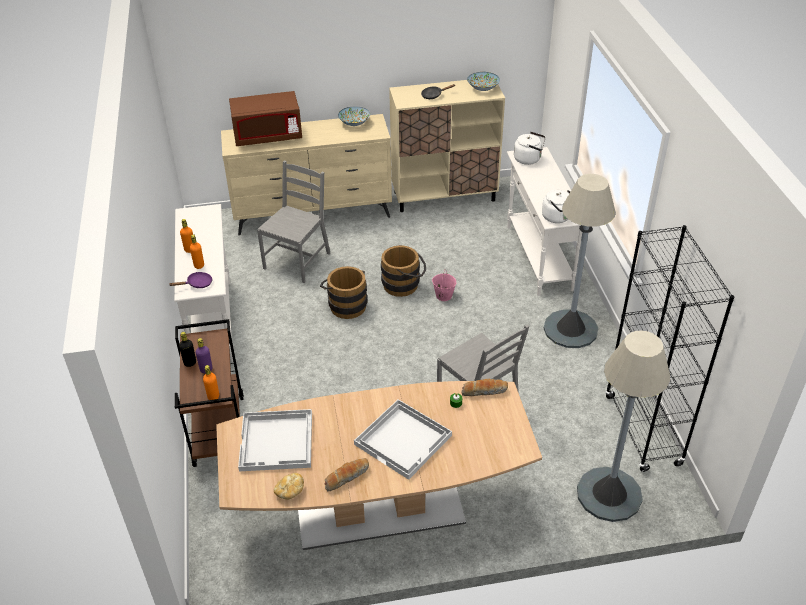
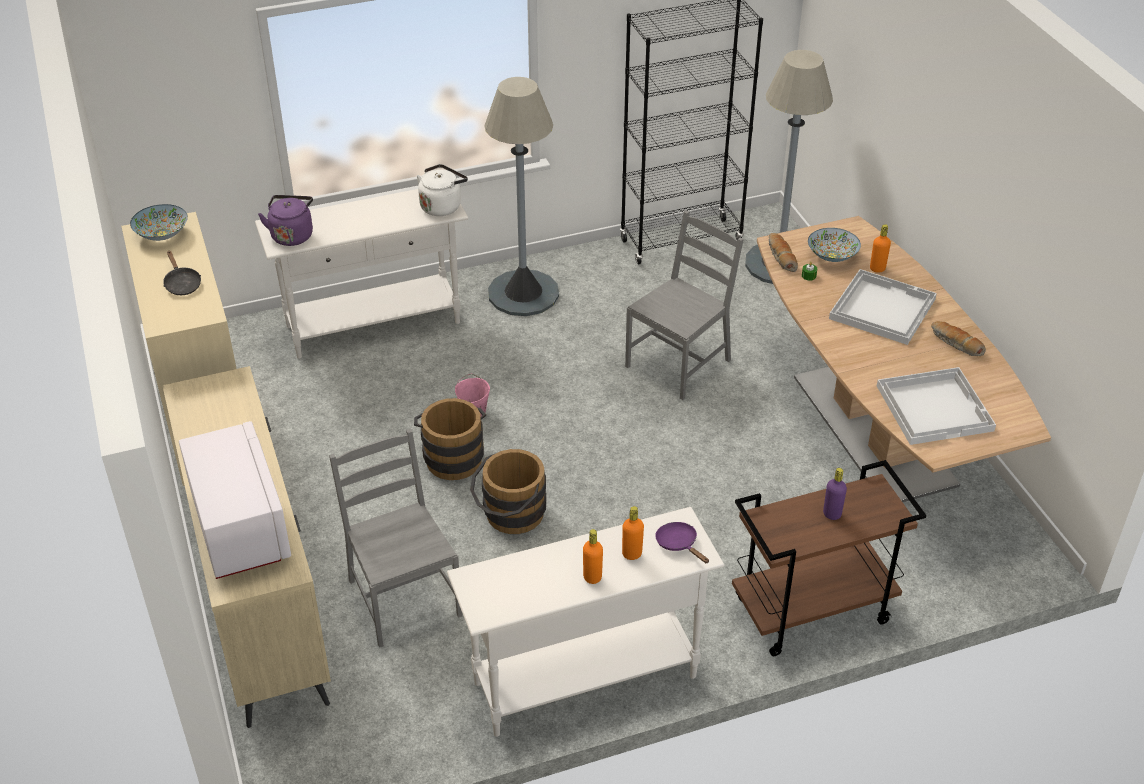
camera: 100 degrees left, 0 degrees up
(190, 363) = (826, 535): black bottle -> none
(213, 396) = (878, 494): orange bottle -> orange bottle (877, 268)
(268, 136) = (240, 526): brown microwave -> white microwave
(290, 491) = (998, 384): bread -> none
(297, 260) = (402, 598): grey chair -> grey chair turned 45 degrees clockwise
(354, 123) = (196, 416): bowl -> bowl (832, 256)
(529, 159) = (292, 235): white kettle -> purple kettle

